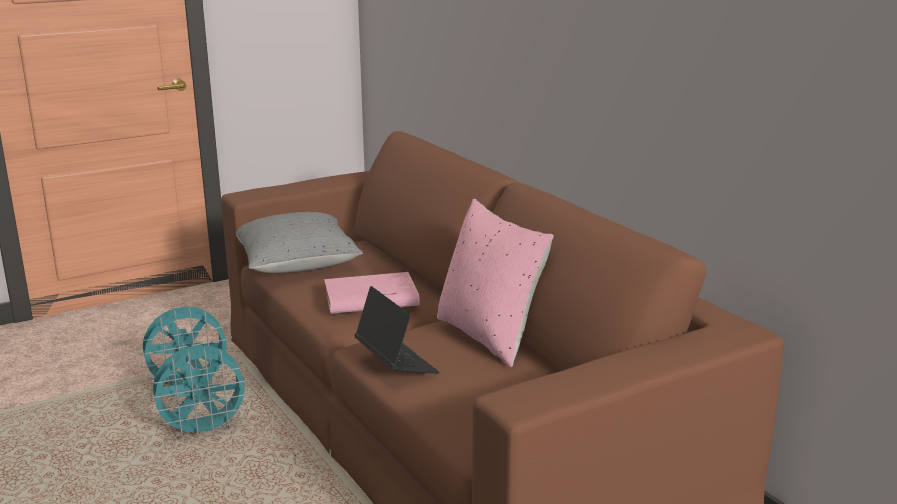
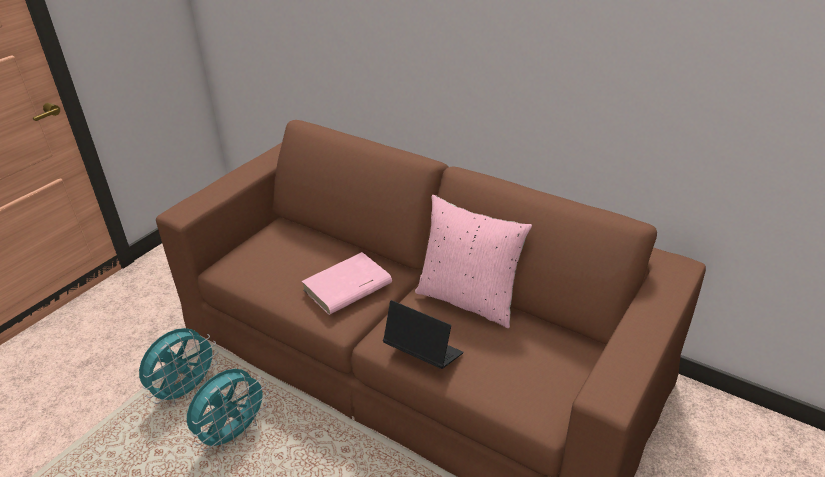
camera: 25 degrees left, 15 degrees up
(297, 264) = (251, 263): grey pillow -> none

